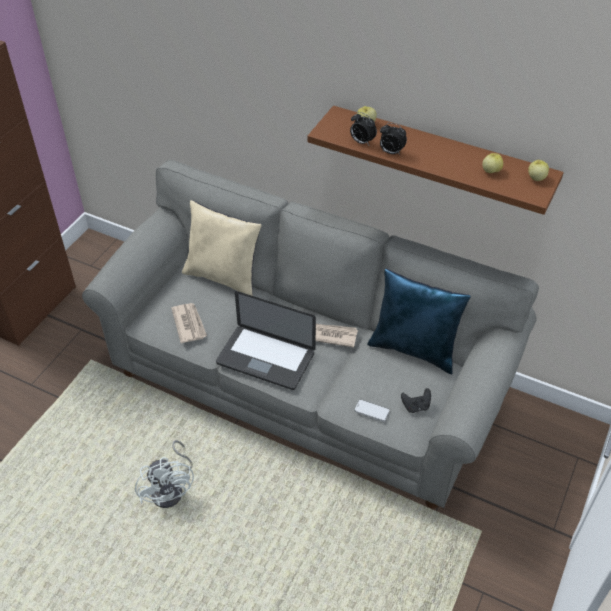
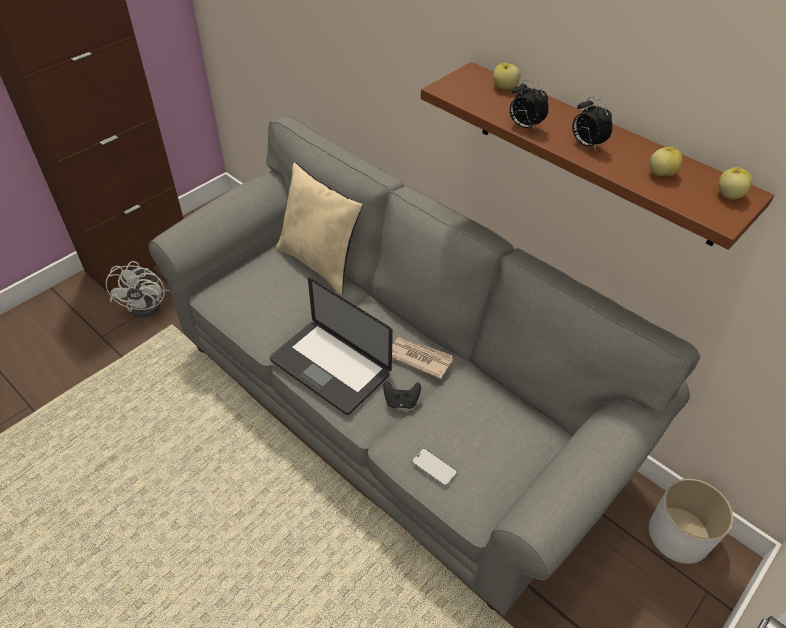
camera: 15 degrees right, 0 degrees up
(171, 489) = (194, 494): white fan -> white fan (152, 304)
(189, 324) = (259, 306): newspaper -> none
(361, 142) = (489, 108): alarm clock -> alarm clock (586, 144)
(414, 349) = (516, 399): blue pillow -> none
(416, 406) = (494, 476): black game controller -> black game controller (401, 401)
(549, 423) = (679, 534): none -> white planter

